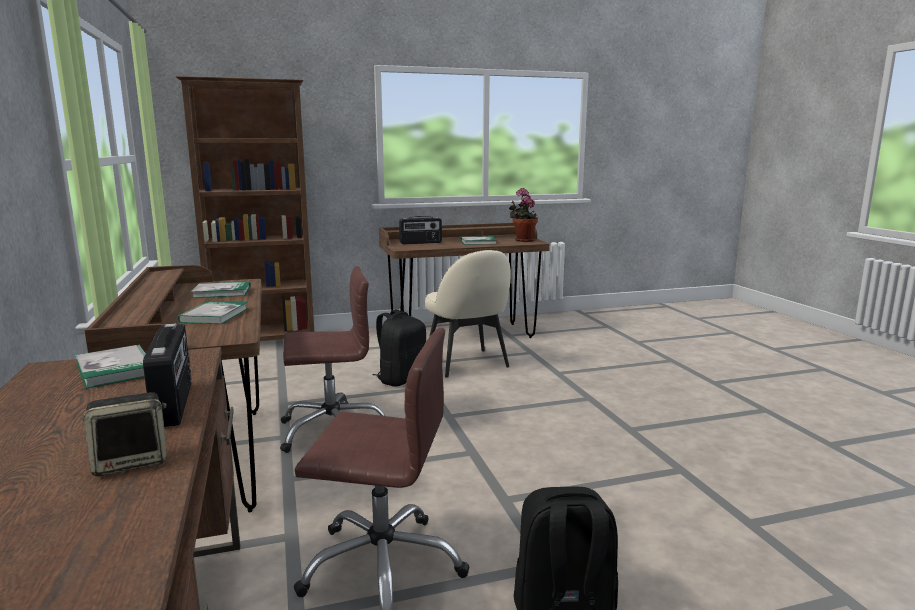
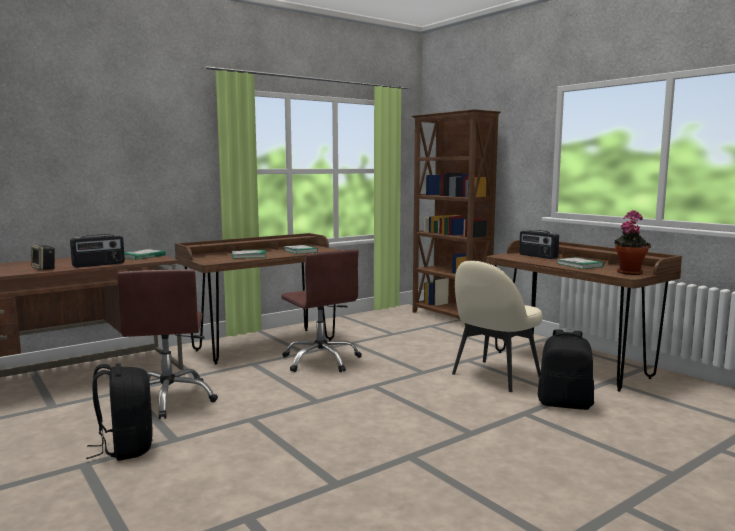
camera: 70 degrees right, 5 degrees down
(401, 379) = (429, 362): black backpack -> black backpack (565, 404)

